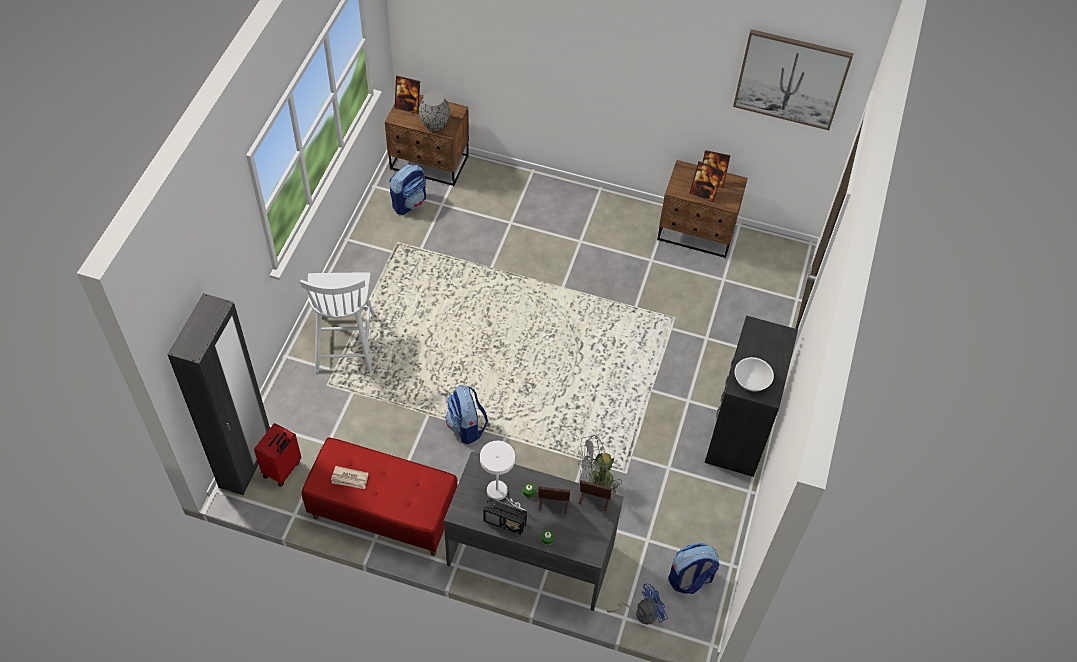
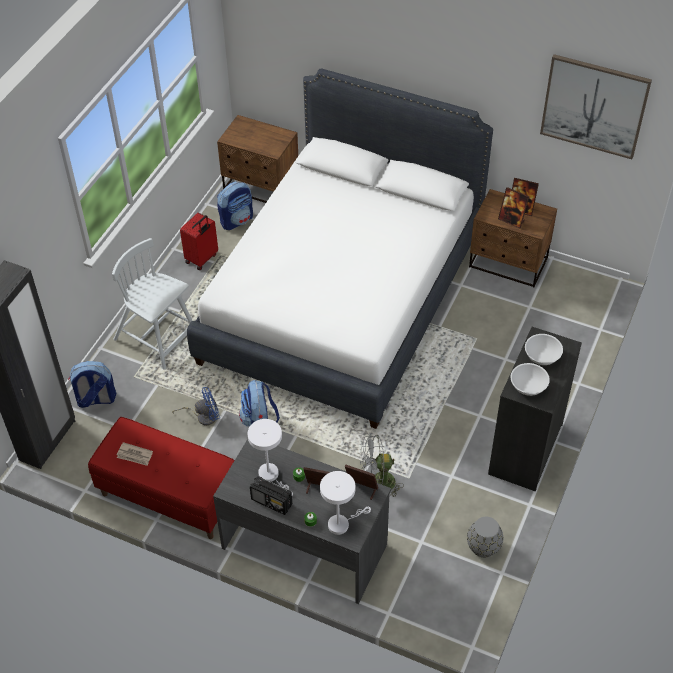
camera: 10 degrees right, 5 degrees down
(283, 470) = (81, 449): red suitcase -> red suitcase (202, 259)
(345, 341) = (157, 338): white chair -> white chair turned 120 degrees clockwise
(408, 107) = (241, 129): picture frame -> none
(434, 124) = (263, 145): grey vase -> grey vase (483, 548)
(532, 283) = (342, 298): none -> white bed
(579, 538) = (341, 523): none -> white table lamp
(641, 612) = (405, 610): blue fan -> blue fan (203, 416)
(690, 579) = (458, 582): backpack -> backpack (95, 399)
(761, 347) = (542, 356): none -> white bowl

